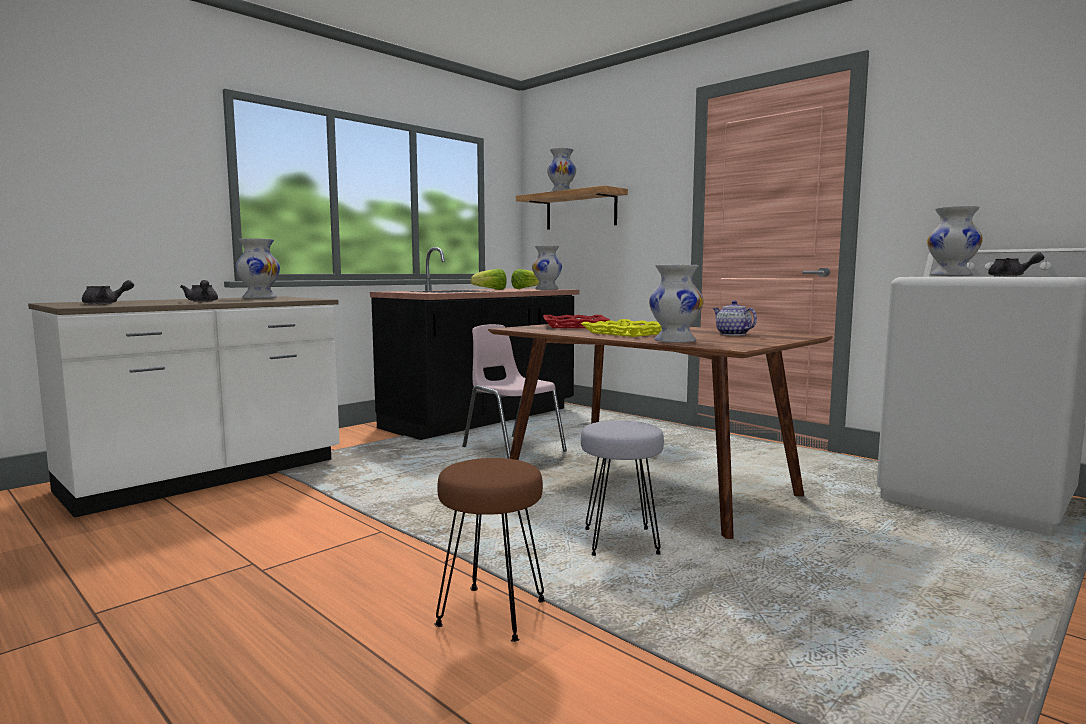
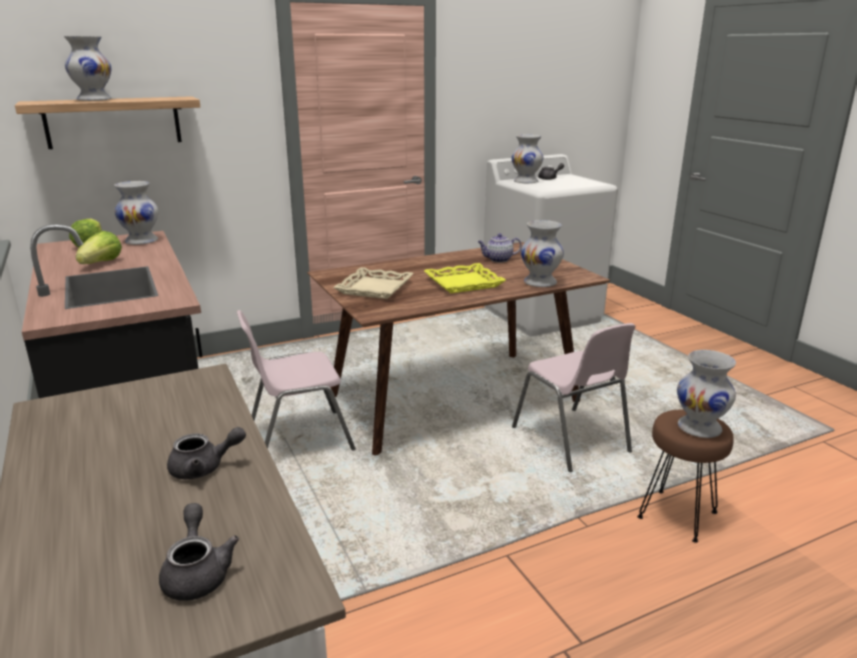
camera: 70 degrees left, 15 degrees up
(259, 298) = (111, 421): white vase -> white vase (698, 428)
(575, 326) = (374, 288): red tray -> beige tray
(619, 542) = (571, 440): grey stool -> pink chair

